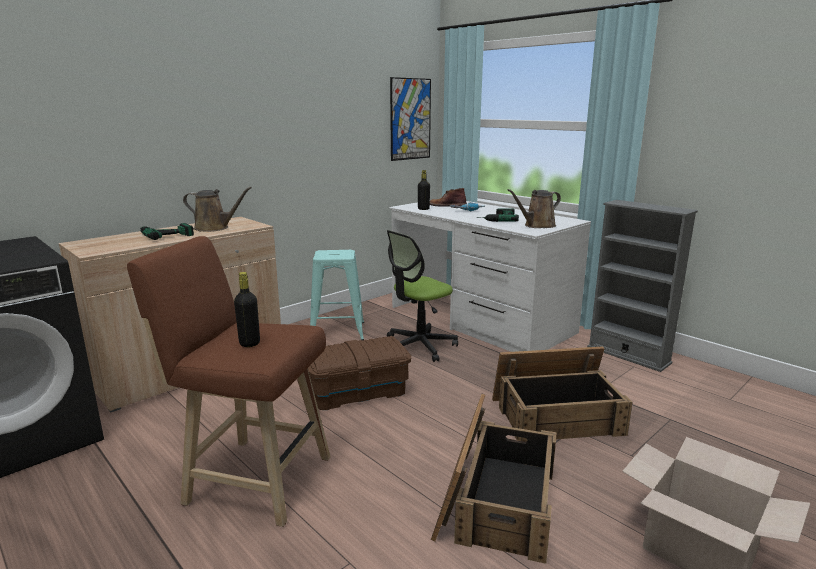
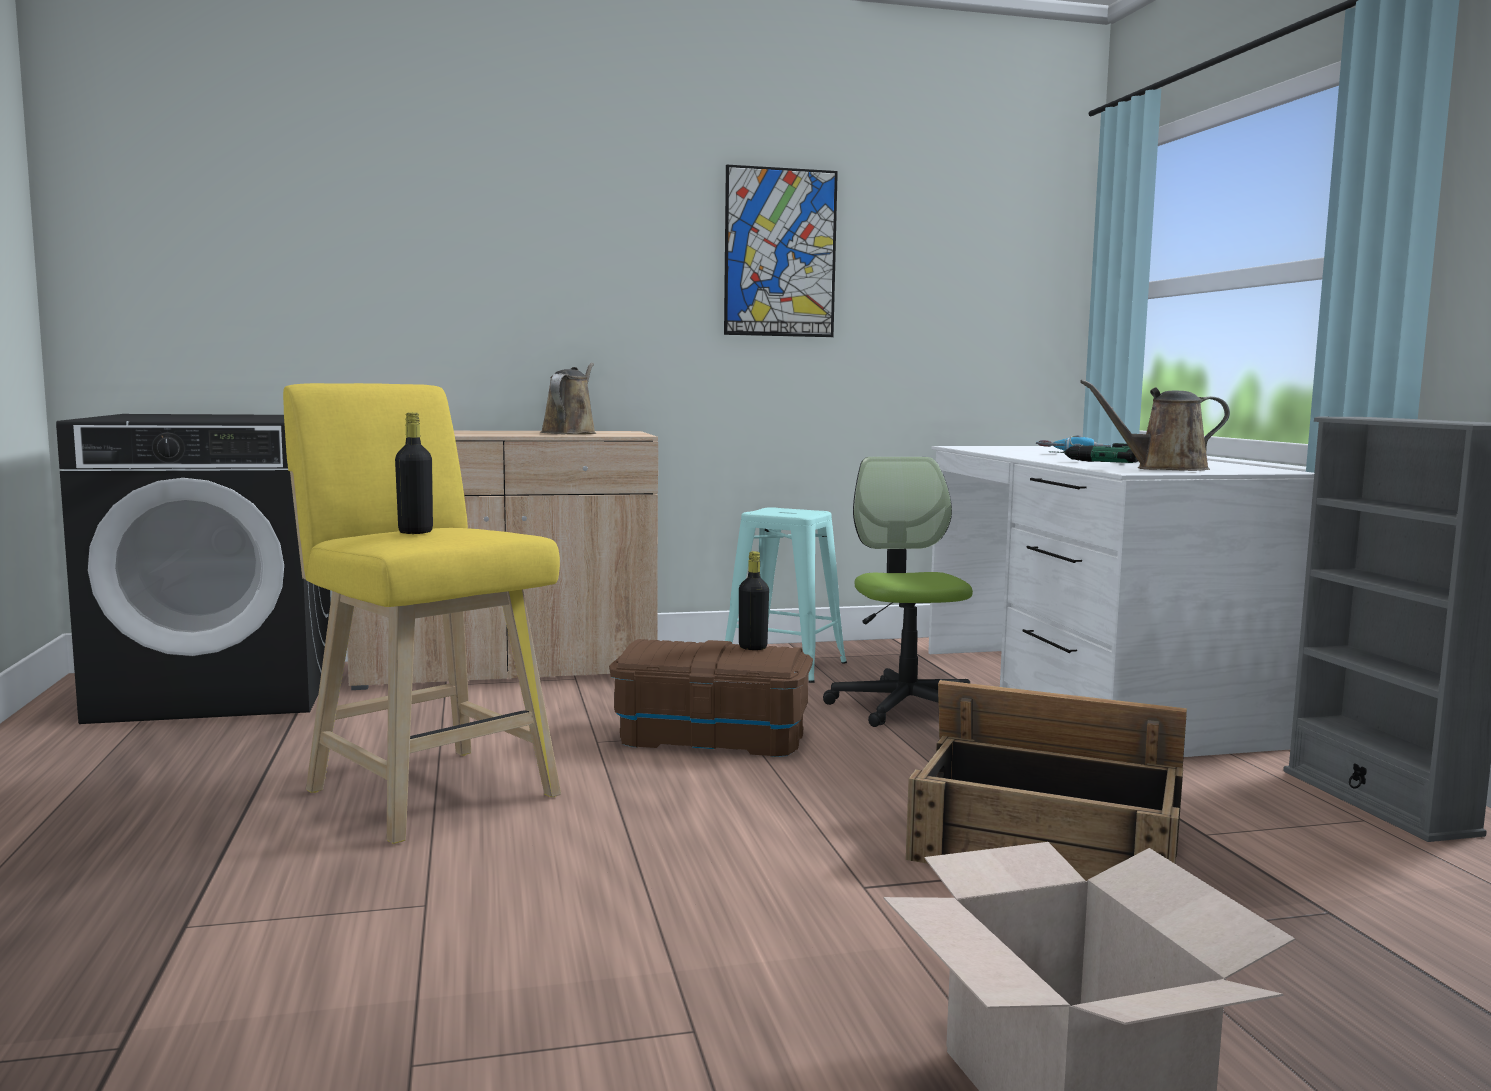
camera: 30 degrees right, 10 degrees down
(164, 234) = (490, 432): power drill -> none
(214, 228) = (570, 433): brown watering can -> brown watering can turned 120 degrees counterclockwise
(252, 478) = (426, 789): brown stool -> yellow stool
(410, 119) = (1021, 288): picture -> picture (780, 253)
(419, 346) = (905, 706): office chair -> office chair turned 90 degrees clockwise
(423, 209) = (989, 449): black bottle -> black bottle (753, 647)
(447, 206) = (1049, 449): brown boot -> none
(495, 500) = (752, 910): crate -> none

